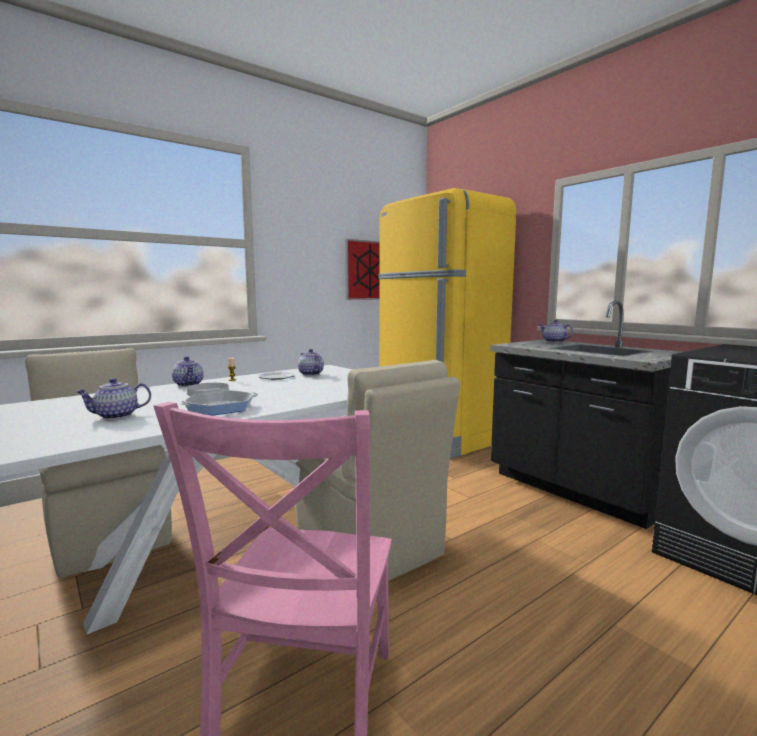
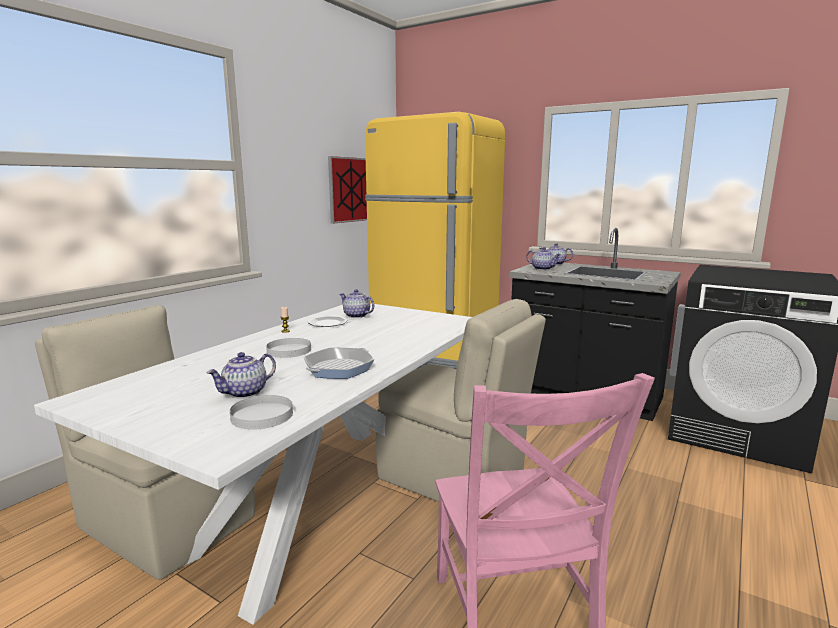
camera: 20 degrees left, 5 degrees up
(95, 432) = (261, 415): none -> white plate
(189, 385) = (248, 342): teapot -> teapot (543, 269)

